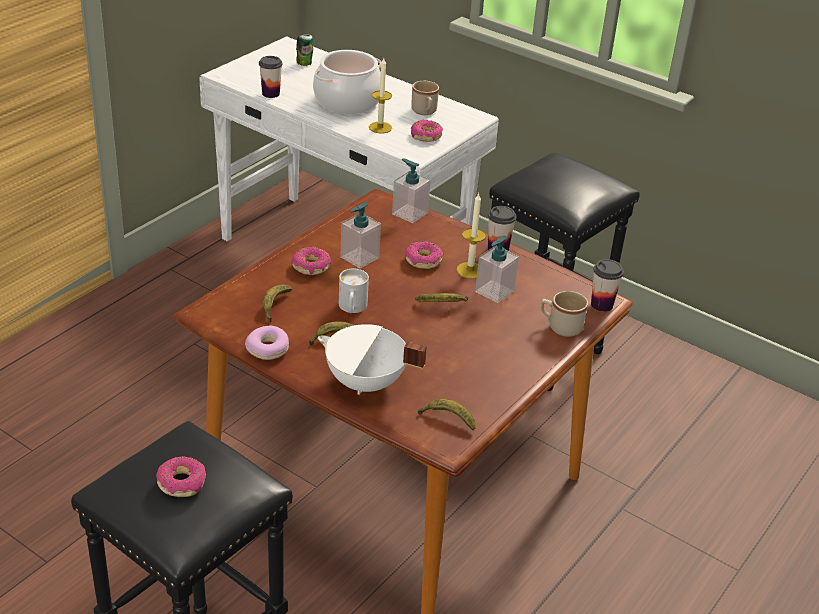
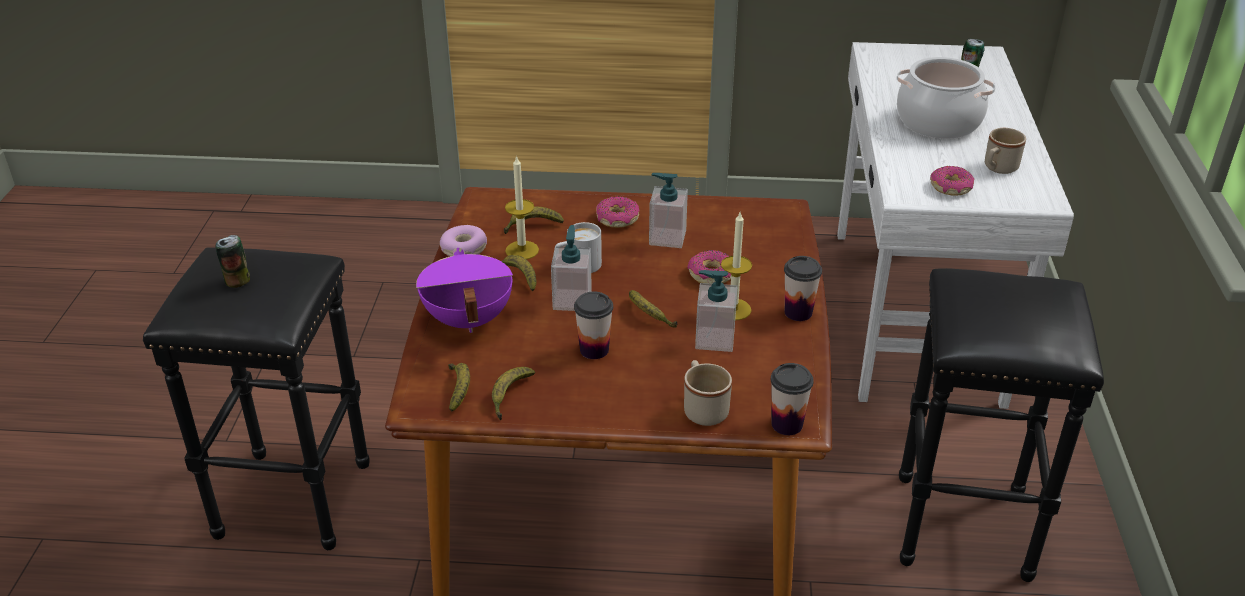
camera: 60 degrees right, 0 degrees up
(182, 483) = (237, 281): donut -> can
(271, 94) = (880, 82): cup -> cup (594, 350)
(365, 384) = (466, 320): white cooking pot -> purple cooking pot
(380, 127) = (921, 157): candle -> candle (522, 250)
(409, 213) = (786, 234): soap dispenser -> soap dispenser (572, 300)
(476, 399) = (510, 396): none -> banana

